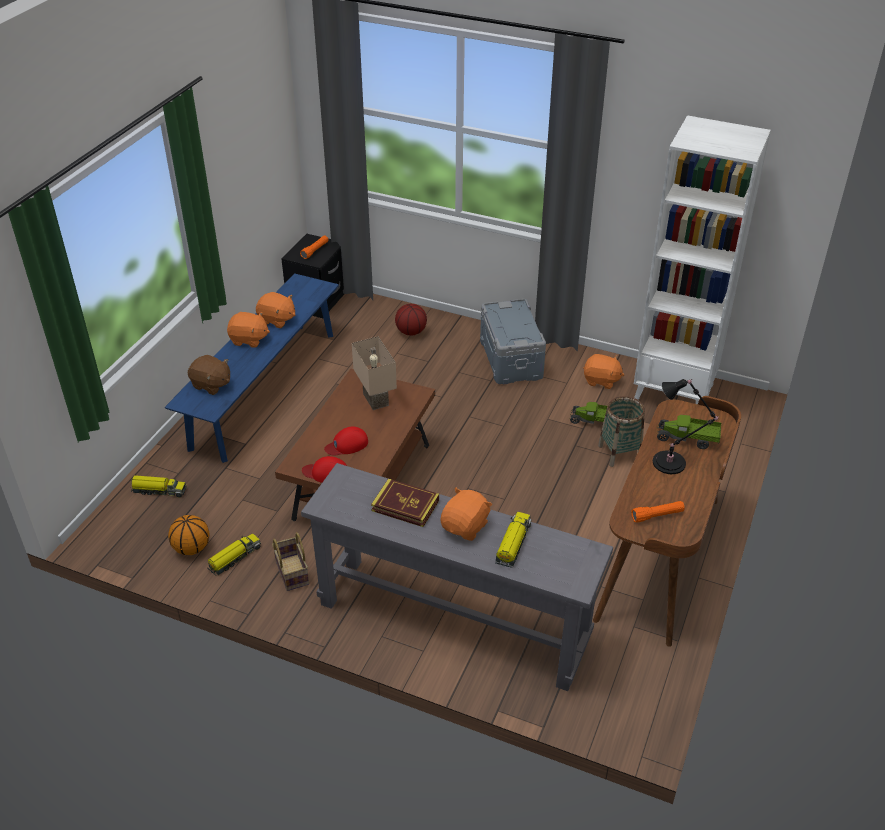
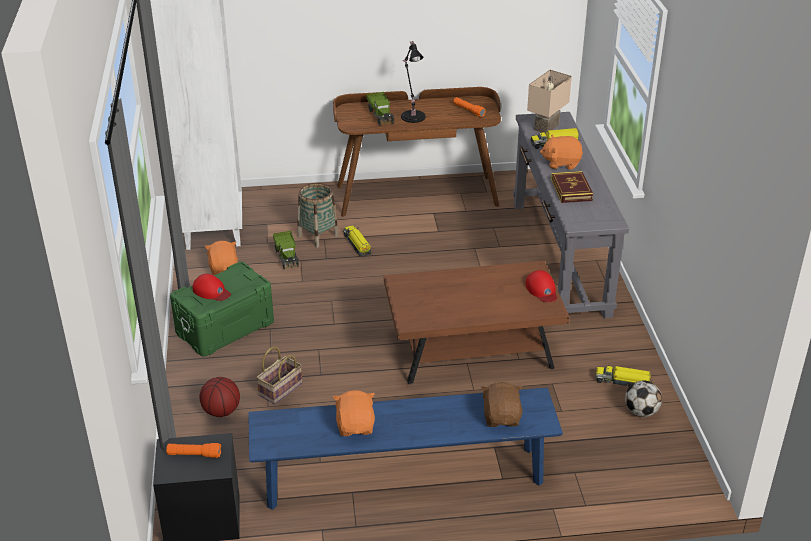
camera: 120 degrees left, 5 degrees down
(159, 490) = (607, 472): toy truck -> toy truck (357, 245)
(191, 548) = (641, 412): basketball -> football
(249, 340) = (408, 429): orange plush toy -> none
(291, 572) = (602, 345): basket -> basket (280, 390)
(347, 445) = (500, 292): red cap -> red cap (211, 291)
(374, 400) = (430, 301): beige table lamp -> beige table lamp (547, 128)
(511, 358) = (224, 327): grey storage box -> green storage box

